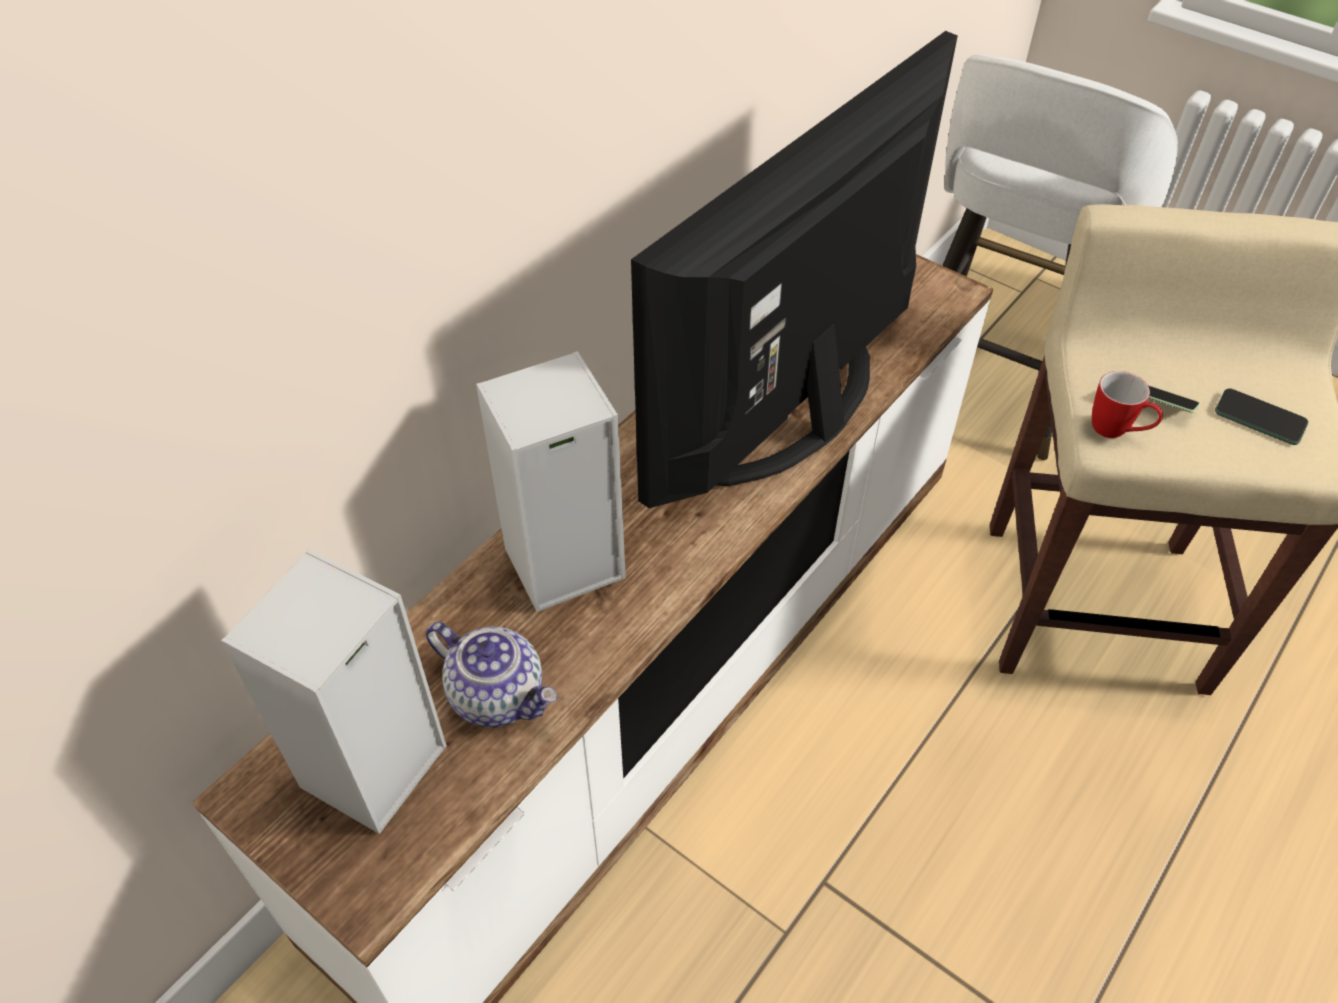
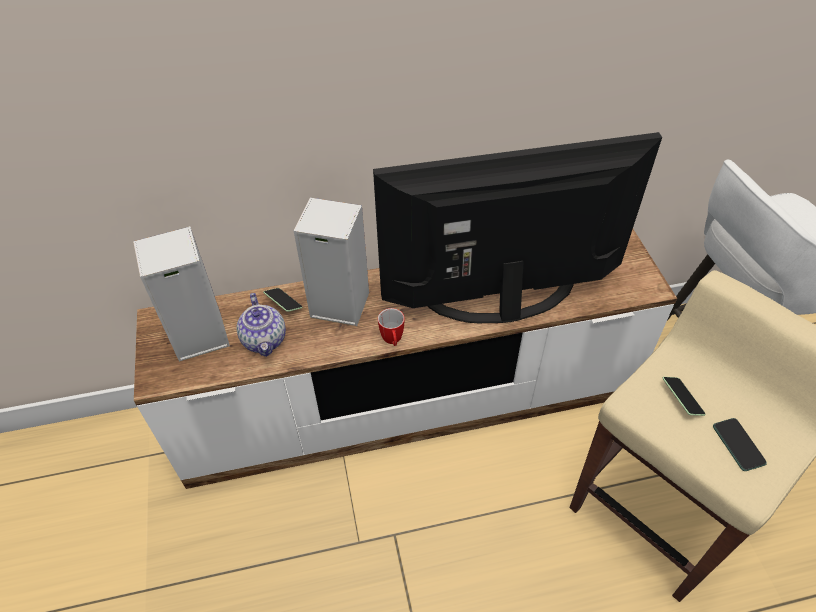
camera: 40 degrees right, 0 degrees up
(468, 618) = (283, 303): none -> phone
(1117, 432) = (642, 401): mug -> mug (392, 341)

